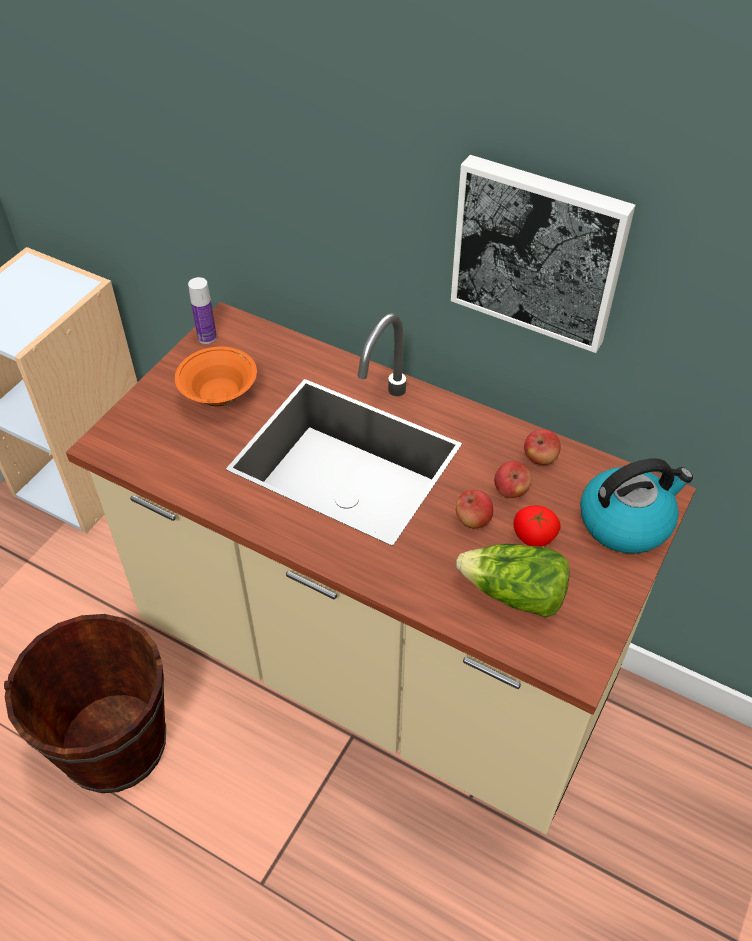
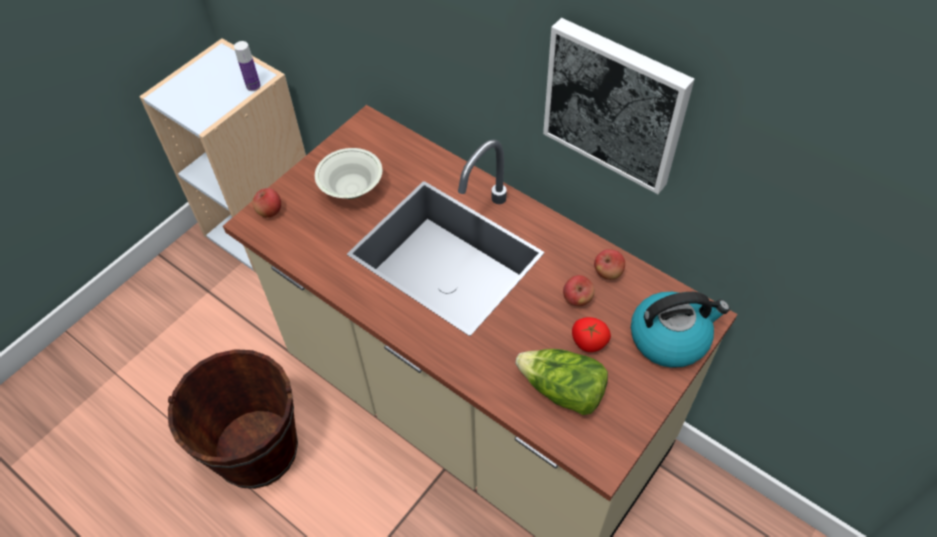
camera: 10 degrees right, 5 degrees up
(207, 337) = (350, 136): bottle -> bottle (253, 86)
(220, 396) = (352, 189): orange bowl -> white bowl
(473, 520) = (540, 321): apple -> apple (270, 211)

